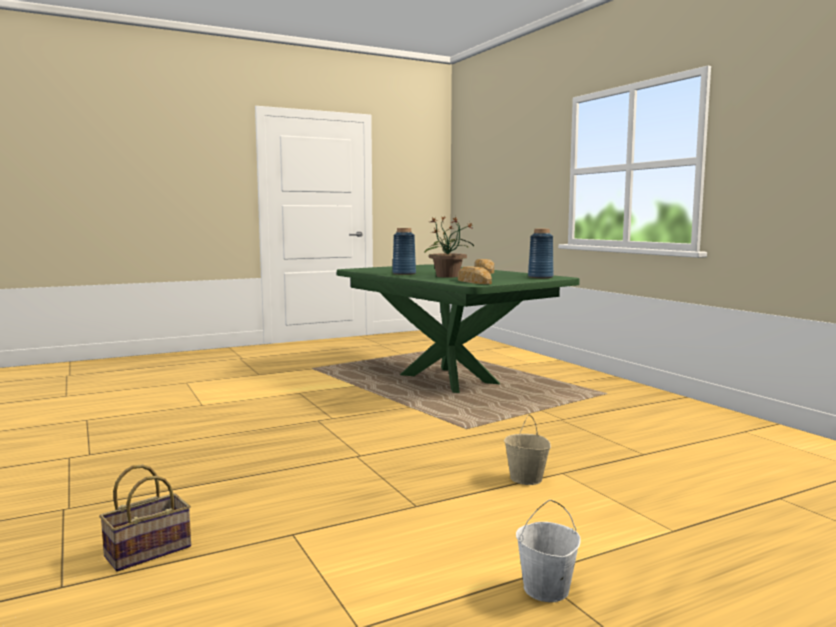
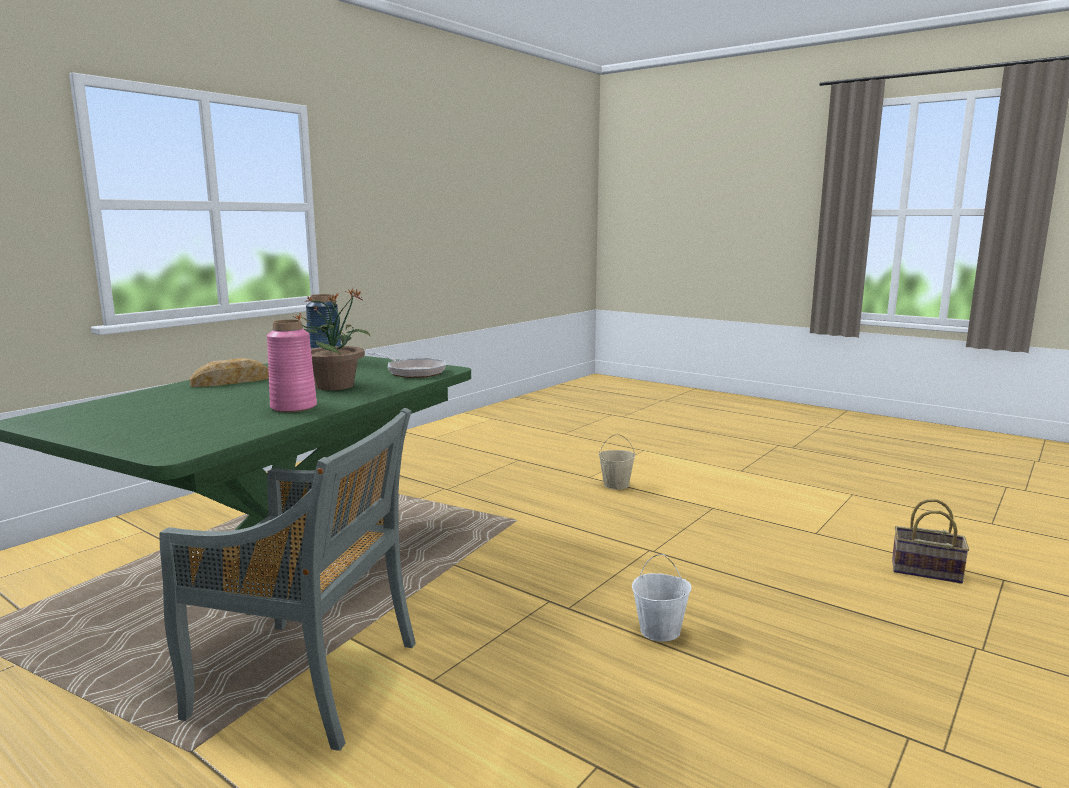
camera: 115 degrees left, 5 degrees up
(330, 379) = (310, 681): none -> grey chair
(404, 273) = (294, 407): blue vase -> pink vase
(474, 281) = (412, 372): bread -> frying pan
(546, 590) = (751, 467): white bucket -> white bucket (660, 631)

